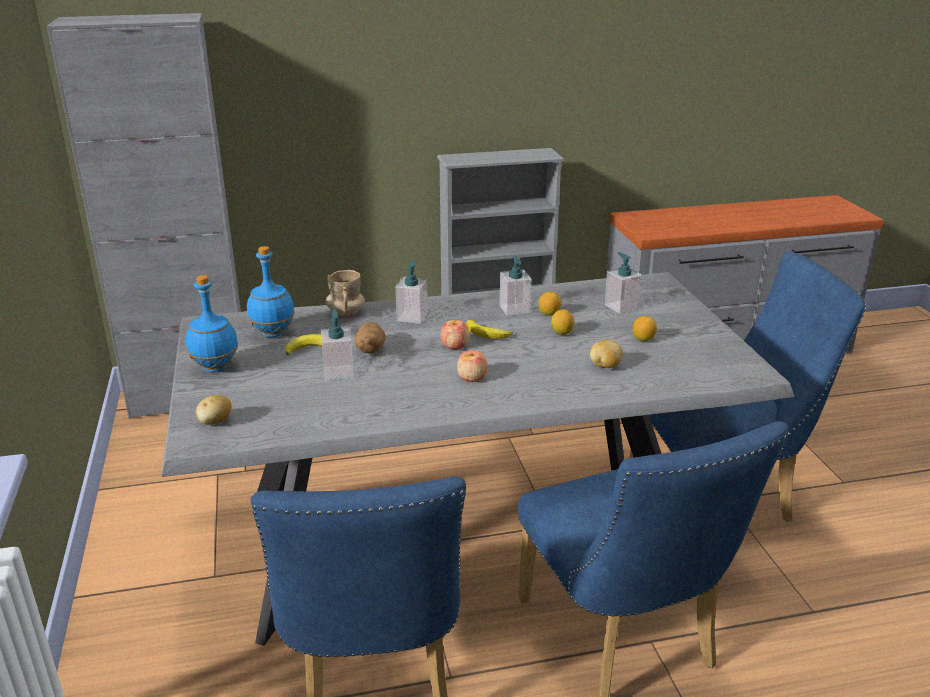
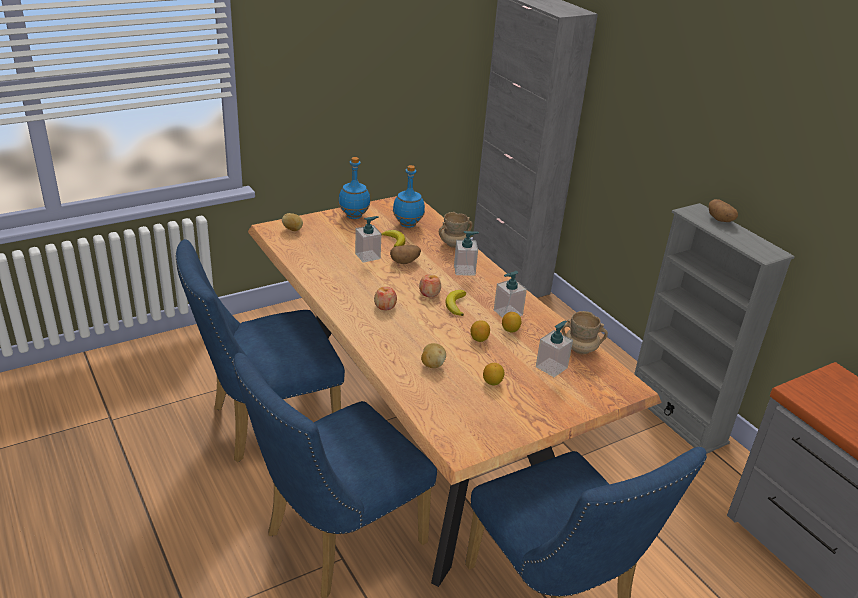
camera: 70 degrees right, 5 degrees up
(465, 538) = (418, 438): grey dining table -> brown dining table
(478, 154) = (720, 220): none -> potato
(592, 288) = (581, 349): none -> beige mug

